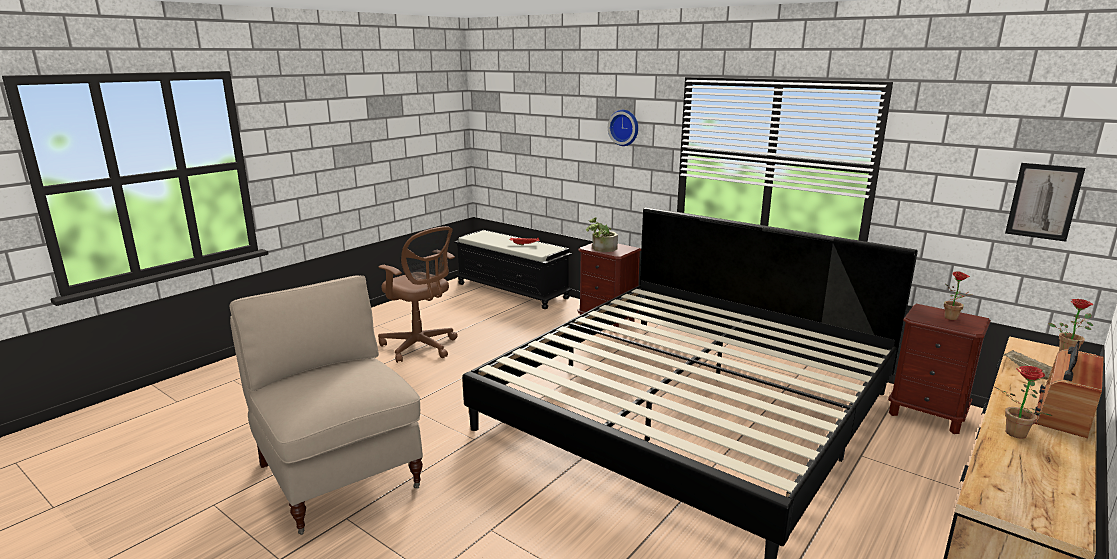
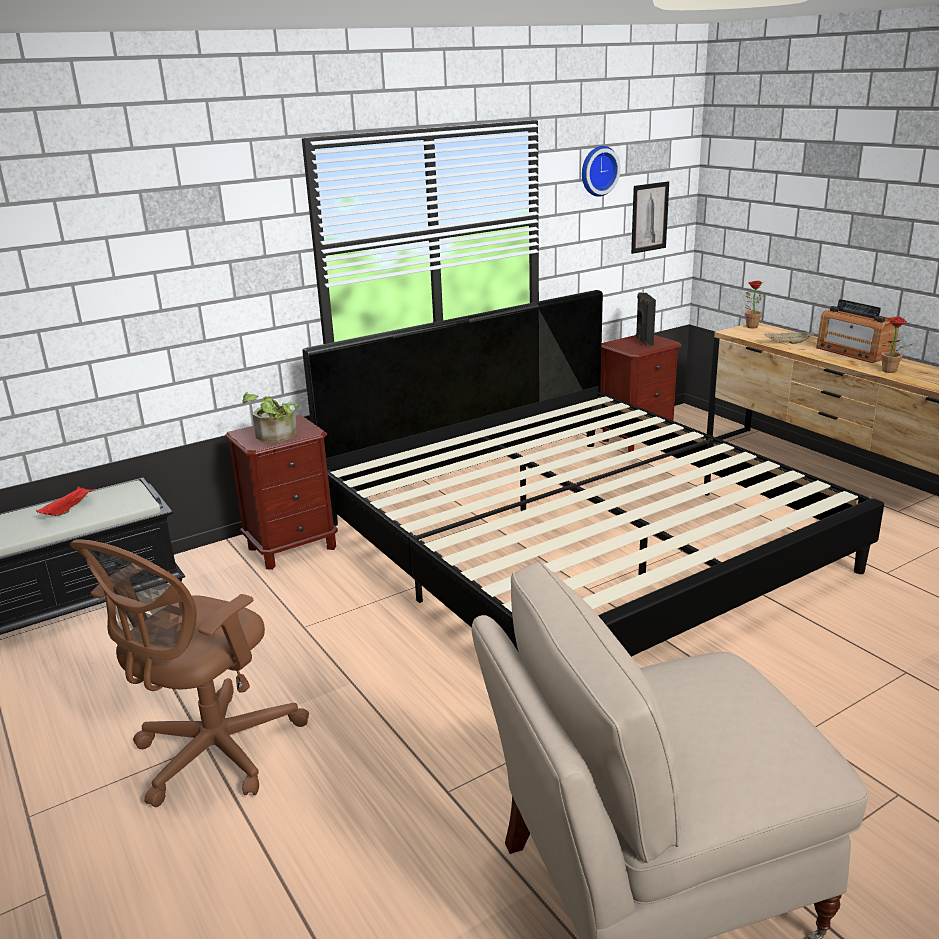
camera: 70 degrees left, 5 degrees up
(421, 347) = (211, 755): brown office chair -> brown office chair turned 150 degrees clockwise
(624, 127) = (211, 235): wall clock -> wall clock (597, 171)
(953, 319) = (643, 341): potted plant -> black speaker

